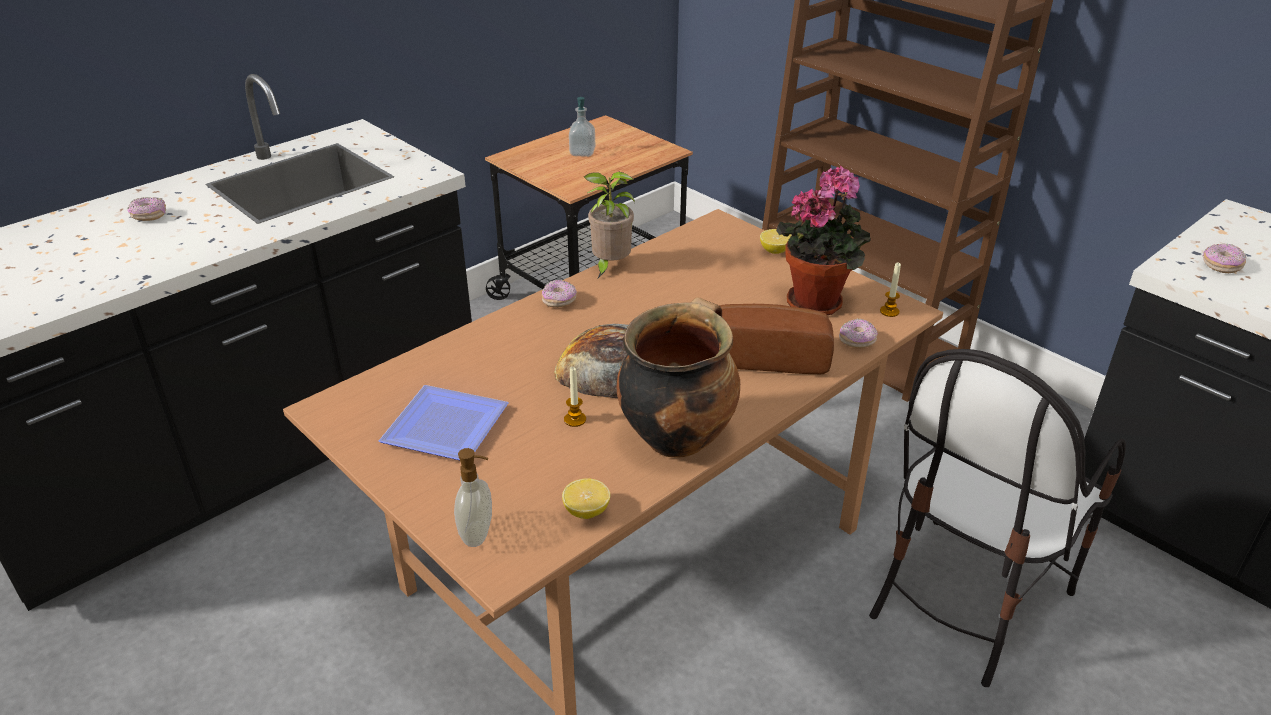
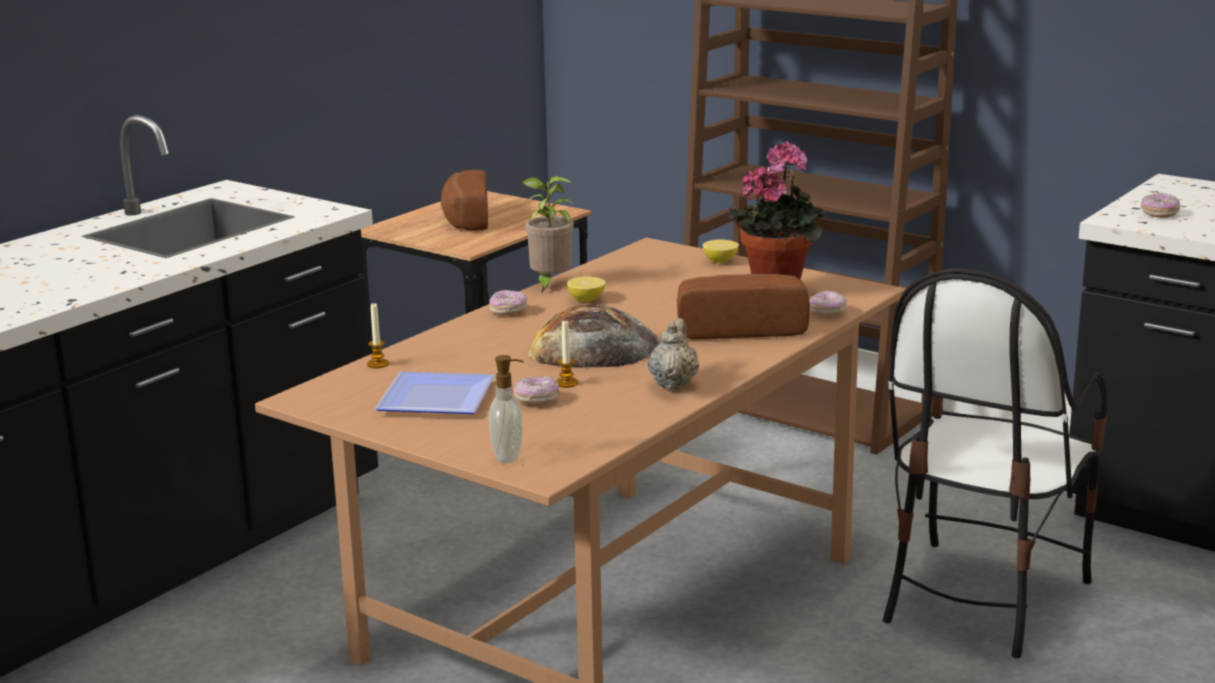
camera: 10 degrees left, 15 degrees down
(149, 216) = (37, 261): donut -> donut (537, 400)
(582, 152) = (465, 219): soap dispenser -> bread
(586, 511) = (607, 434): lemon -> lemon (586, 299)
(677, 436) = (673, 384): cooking pot -> beige teapot
(889, 311) = (852, 291): candle -> candle (378, 364)

